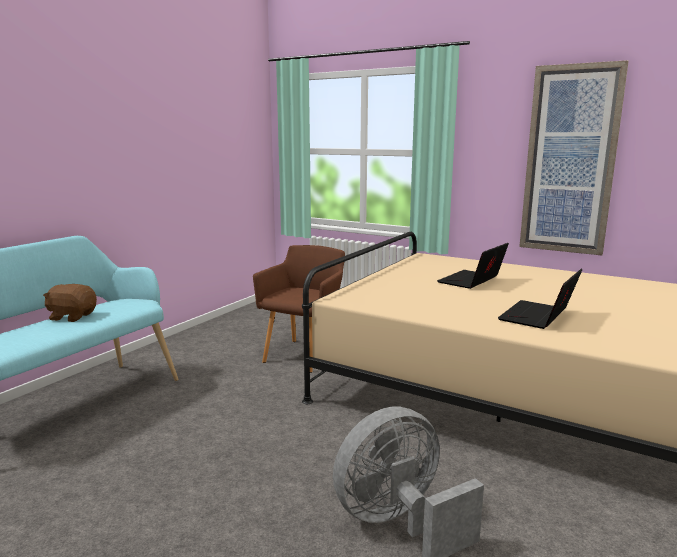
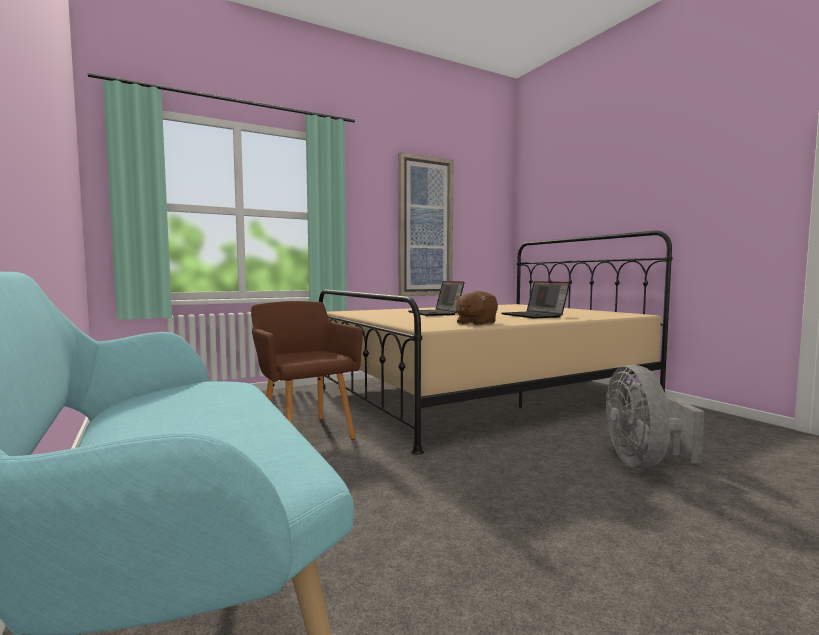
camera: 60 degrees left, 10 degrees down
(72, 316) = (171, 421): brown plush toy -> brown plush toy (475, 323)

